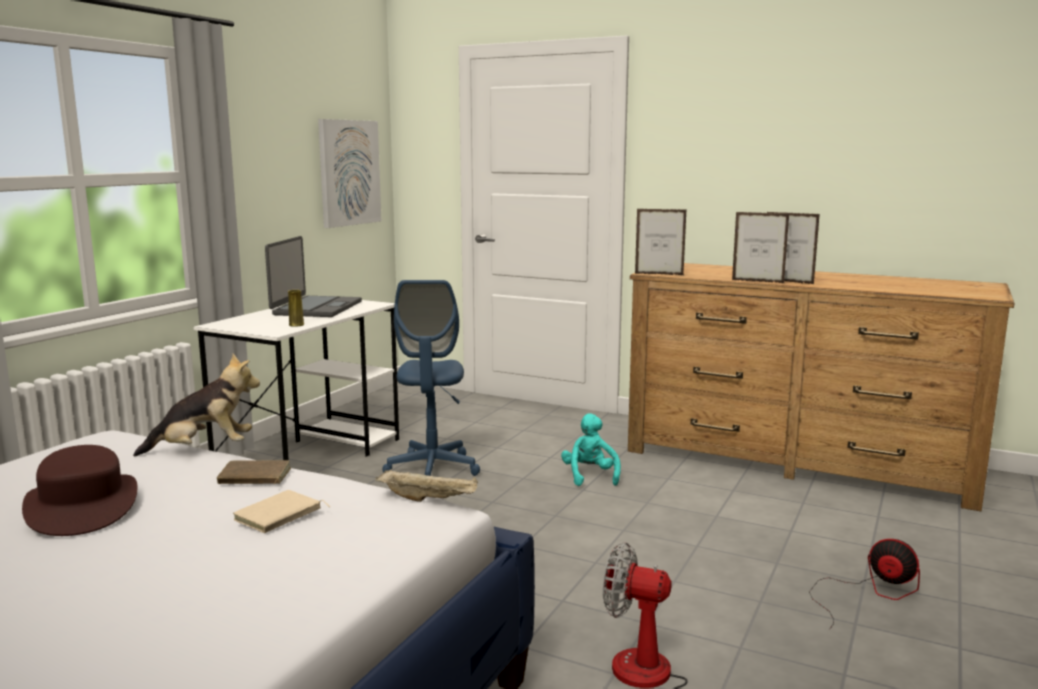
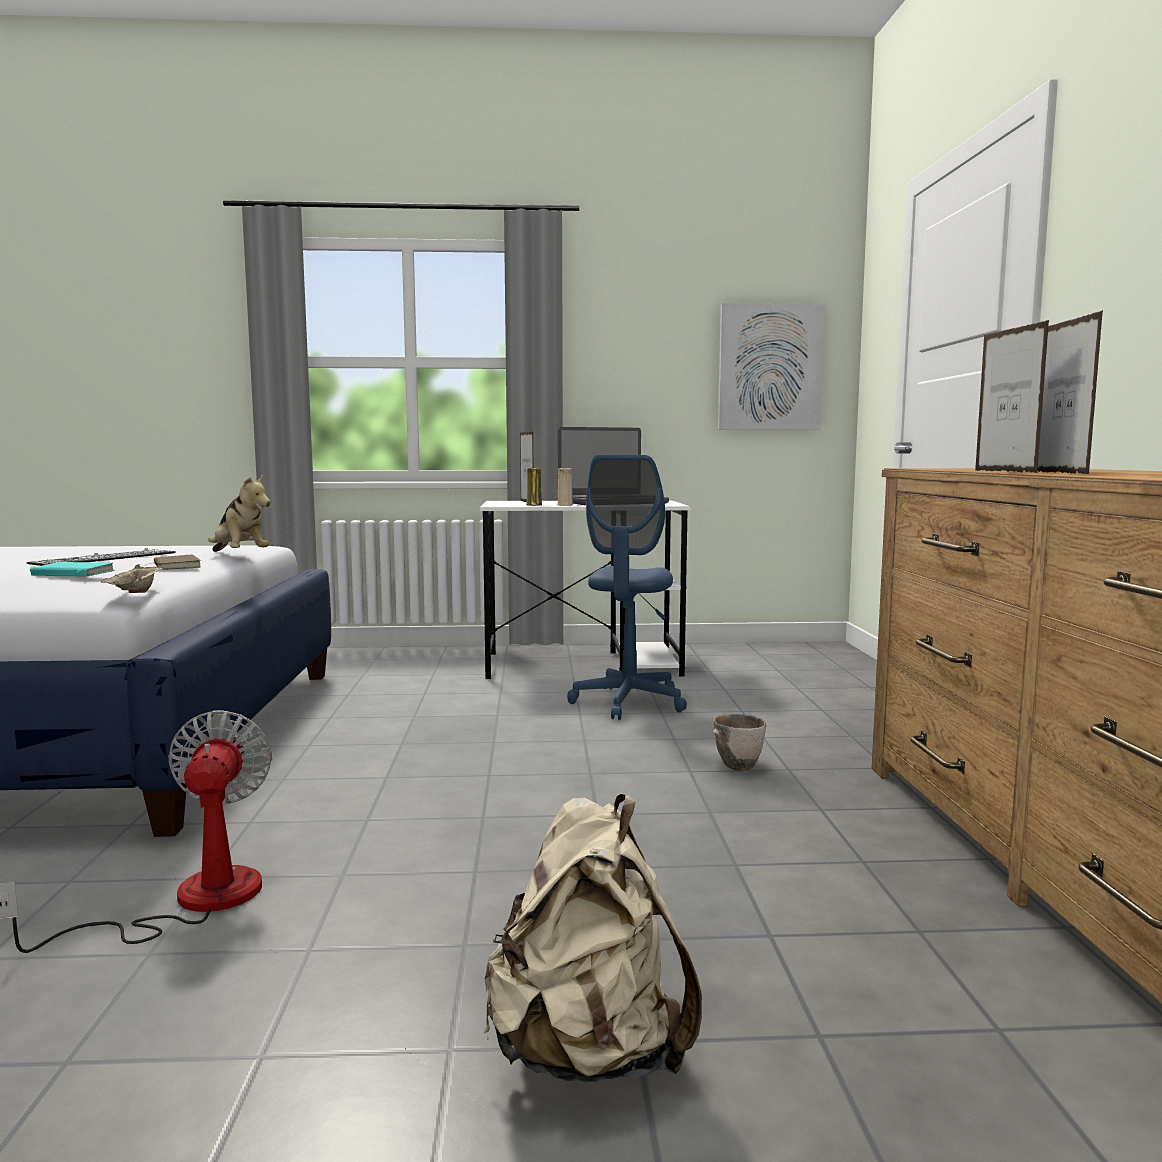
camera: 60 degrees right, 5 degrees down
(83, 506) = (105, 558): brown hat -> keyboard
(279, 516) = (71, 574): beige book -> turquoise book
(318, 320) = (565, 505): none -> beige vase
(432, 470) = (629, 702): blue office chair -> blue office chair turned 45 degrees counterclockwise
(590, 476) = (740, 766): turquoise plush toy -> bowl
(659, 274) = (916, 468): picture frame -> picture frame (527, 502)
(868, 593) = (589, 1051): fan -> beige backpack

